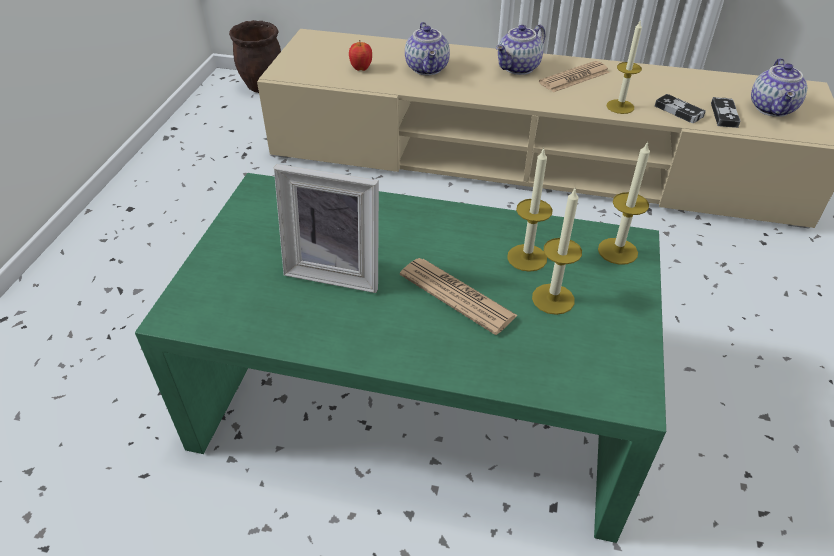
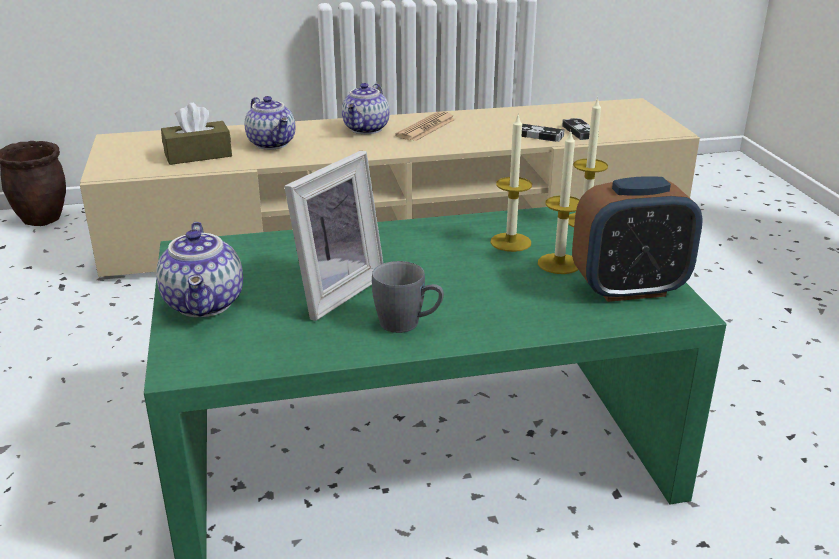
camera: 25 degrees left, 15 degrees down
(336, 270) = (333, 291): picture frame -> picture frame turned 45 degrees counterclockwise
(361, 68) = (198, 155): apple -> brown tissue box
(370, 329) = (408, 324): none -> grey mug
(457, 295) = (470, 281): newspaper -> none
(598, 353) = (629, 289): none -> alarm clock
(620, 106) = (485, 141): candle -> none
(773, 109) = (615, 121): teapot -> teapot (206, 304)

